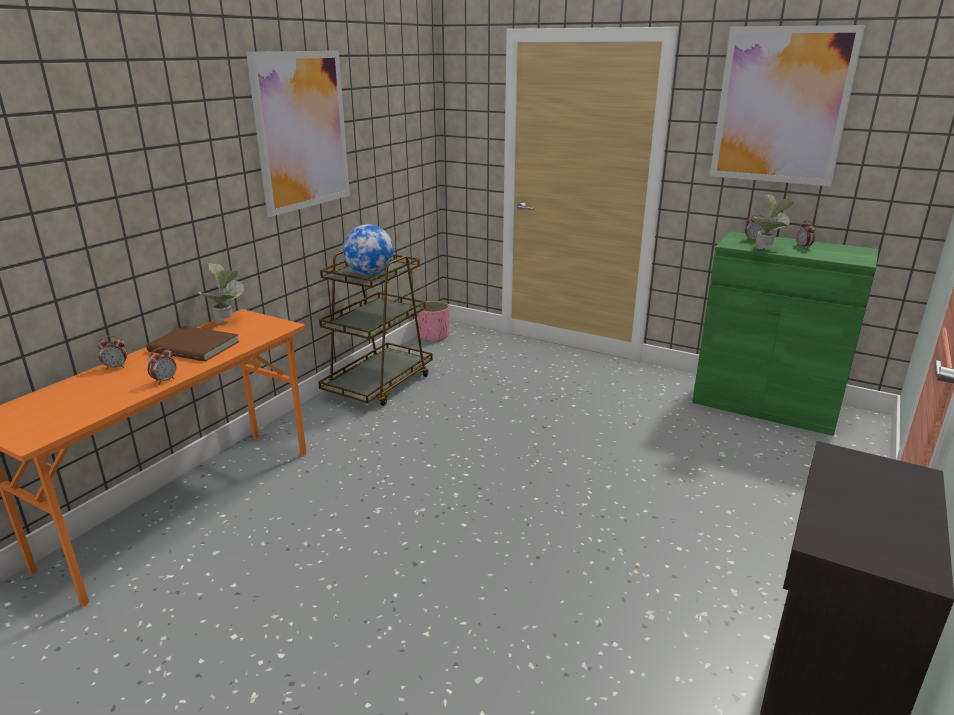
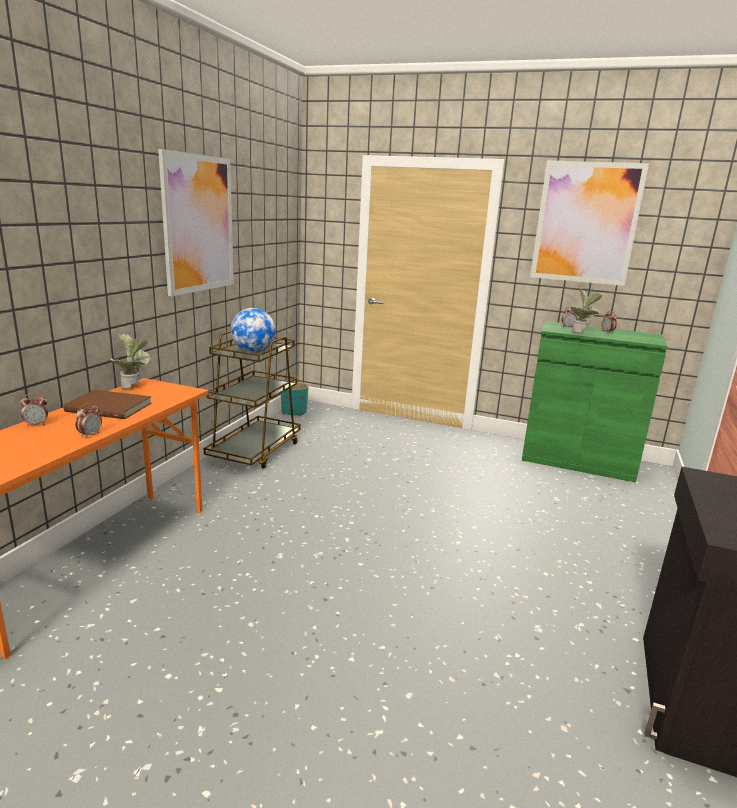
camera: 10 degrees left, 5 degrees down
(433, 336) = (293, 412): pink planter -> turquoise planter

